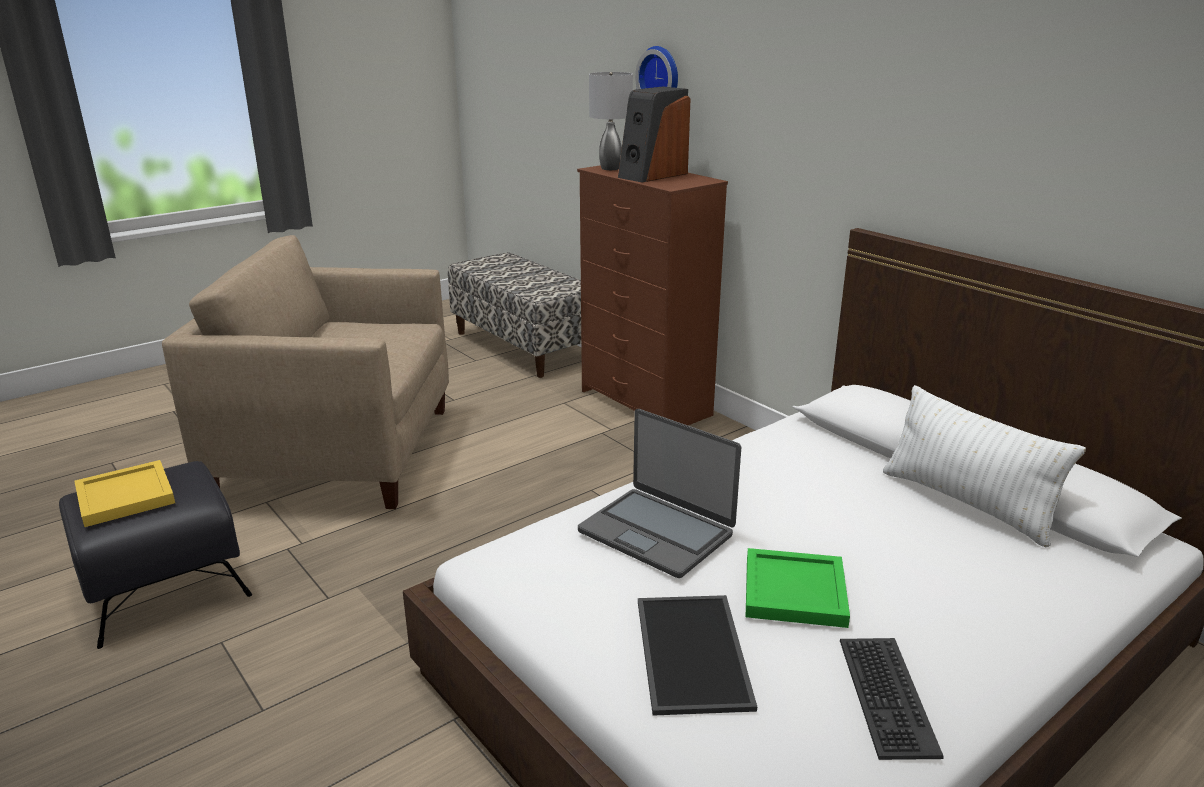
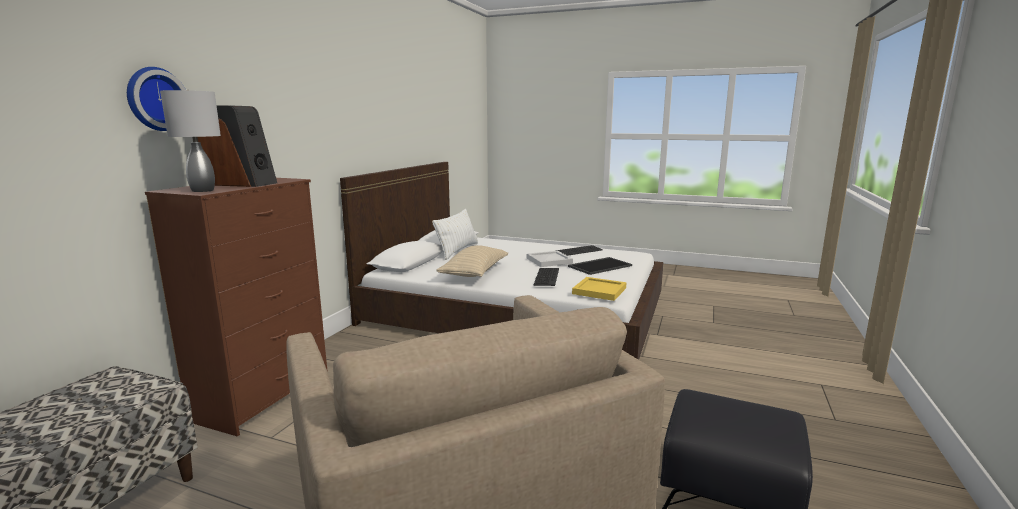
camera: 120 degrees left, 10 degrees down
(126, 495) = (750, 420): yellow tray -> yellow tray (598, 291)
(657, 532) = (546, 277): laptop -> keyboard
(759, 477) = (474, 273): none -> beige pillow
(796, 592) = (549, 260): green tray -> white tray

